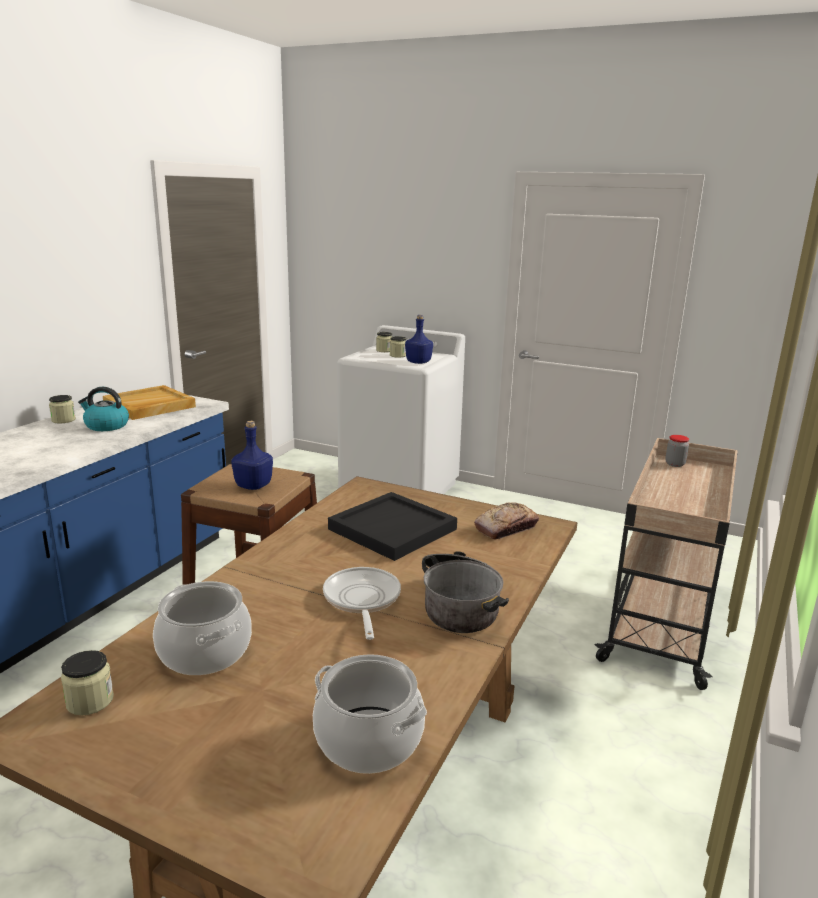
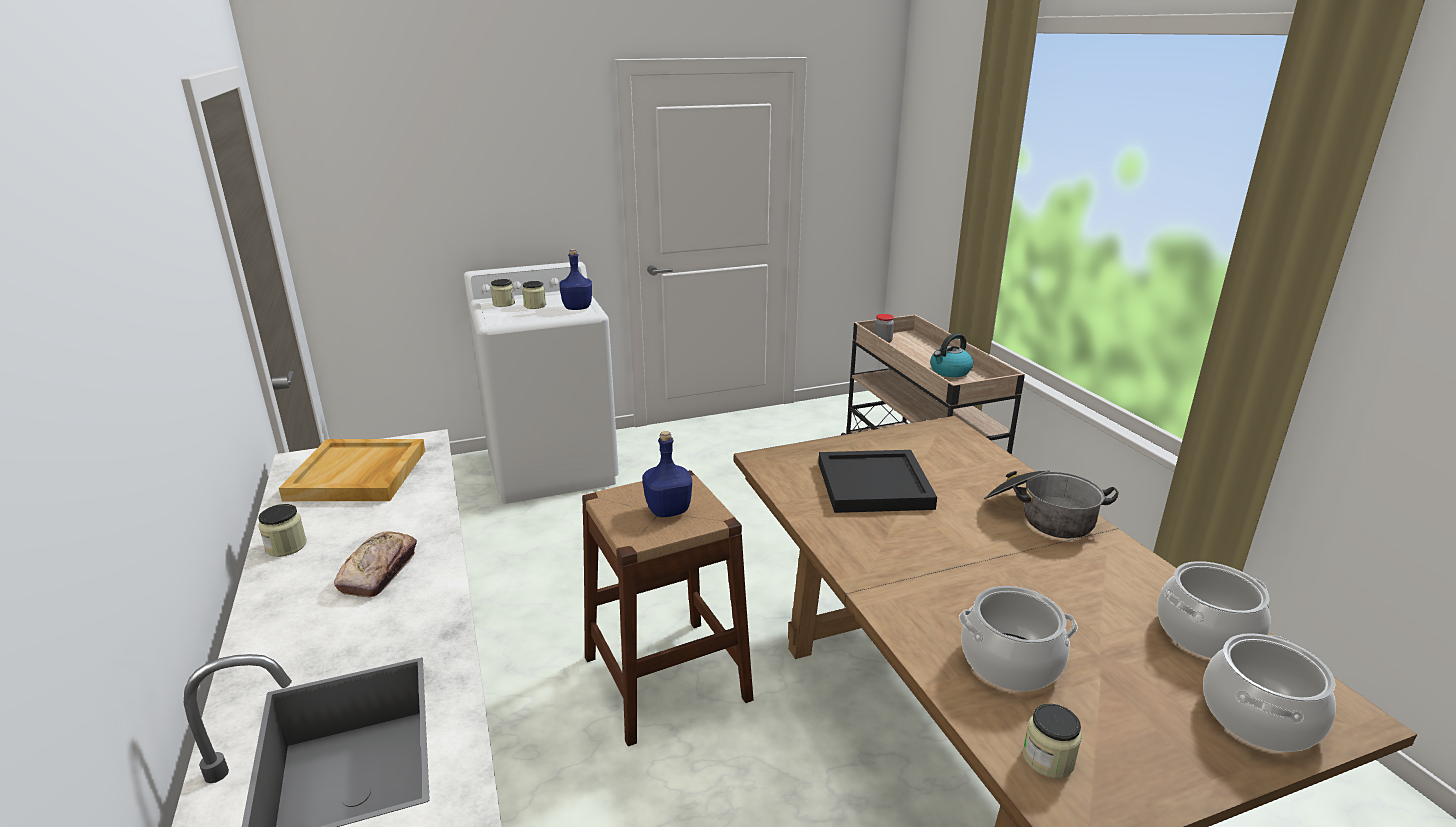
camera: 45 degrees left, 5 degrees up
(106, 426) = (378, 524): kettle -> kettle (950, 371)
(253, 801) = (1258, 716): none -> cooking pot
(362, 601) = (992, 552): frying pan -> none
(506, 528) = (932, 443): bread -> bread (379, 571)

